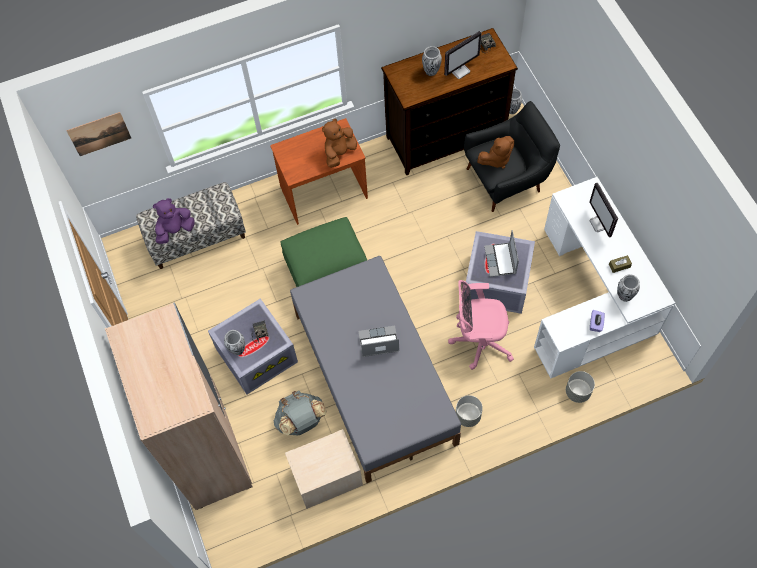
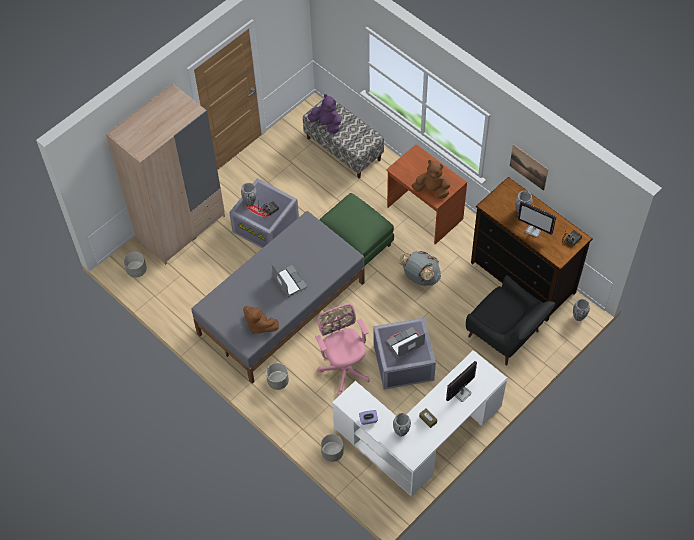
camera: 65 degrees right, 5 degrees down
(99, 134) = (336, 25): picture -> picture (528, 167)
(243, 524) = (136, 270): none -> grey planter
(301, 421) = (226, 274): grey backpack -> grey backpack (420, 277)
(326, 477) = (191, 306): beige nightstand -> none
(496, 159) = (499, 308): brown plush toy -> brown plush toy (259, 325)

